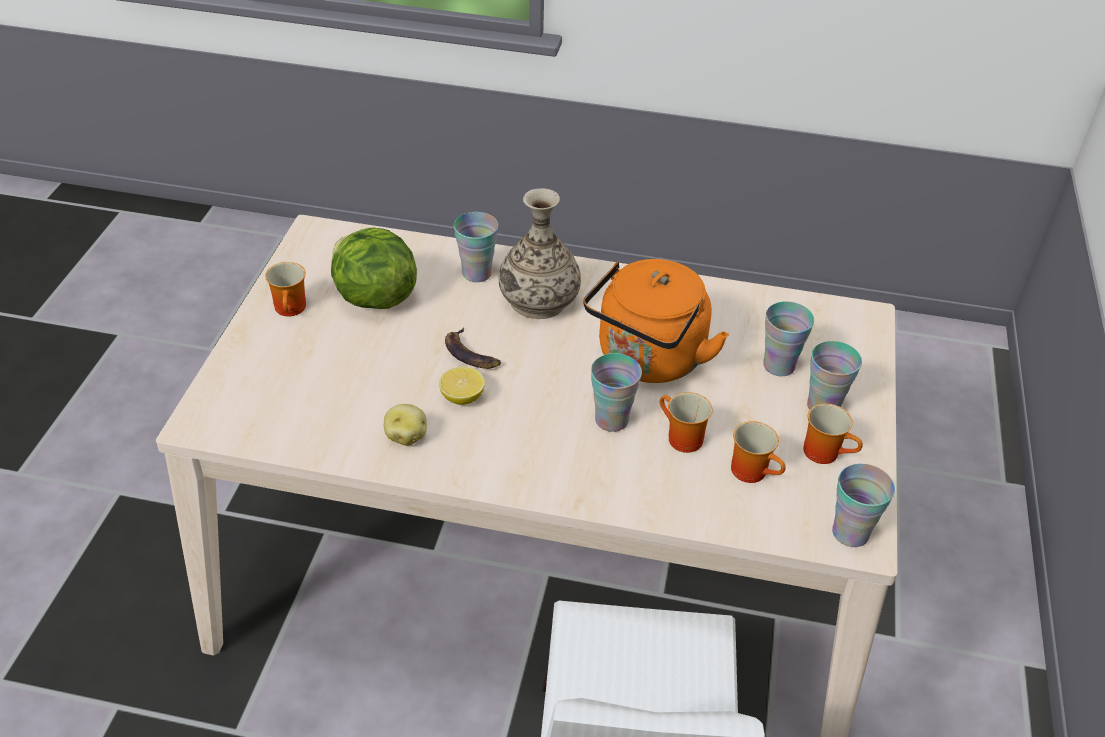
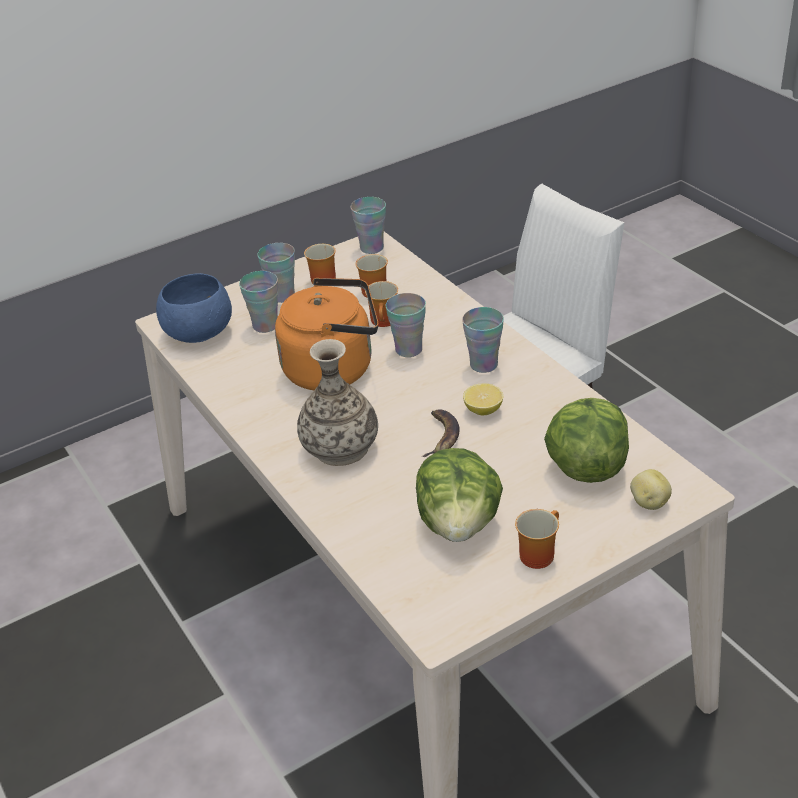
camera: 130 degrees left, 5 degrees down
(314, 396) = (586, 466): none -> lettuce
(406, 436) = (548, 406): potato -> potato (648, 502)
(477, 273) = (353, 497): cup -> cup (483, 365)
(821, 324) = (198, 332): none -> blue bowl

